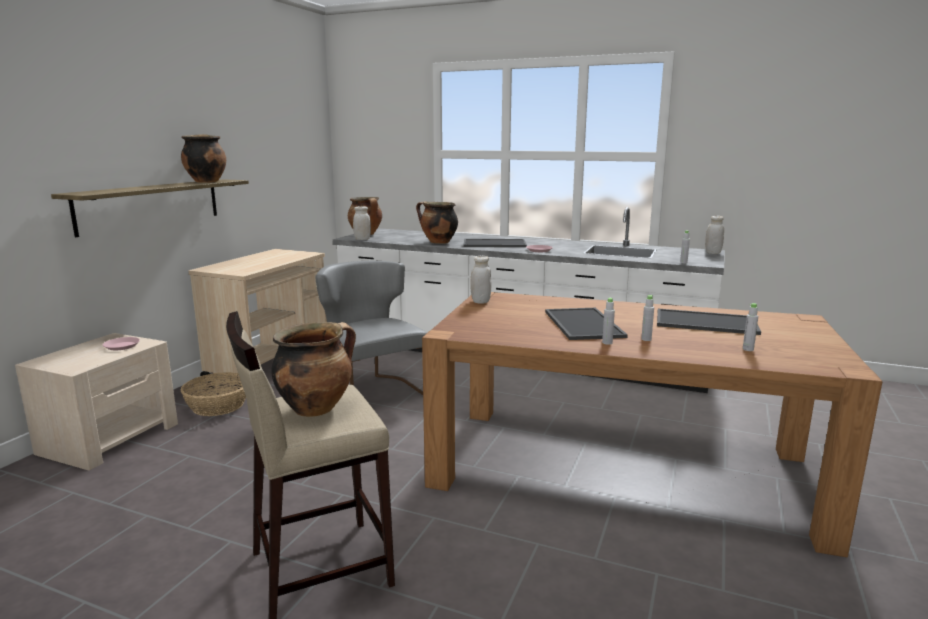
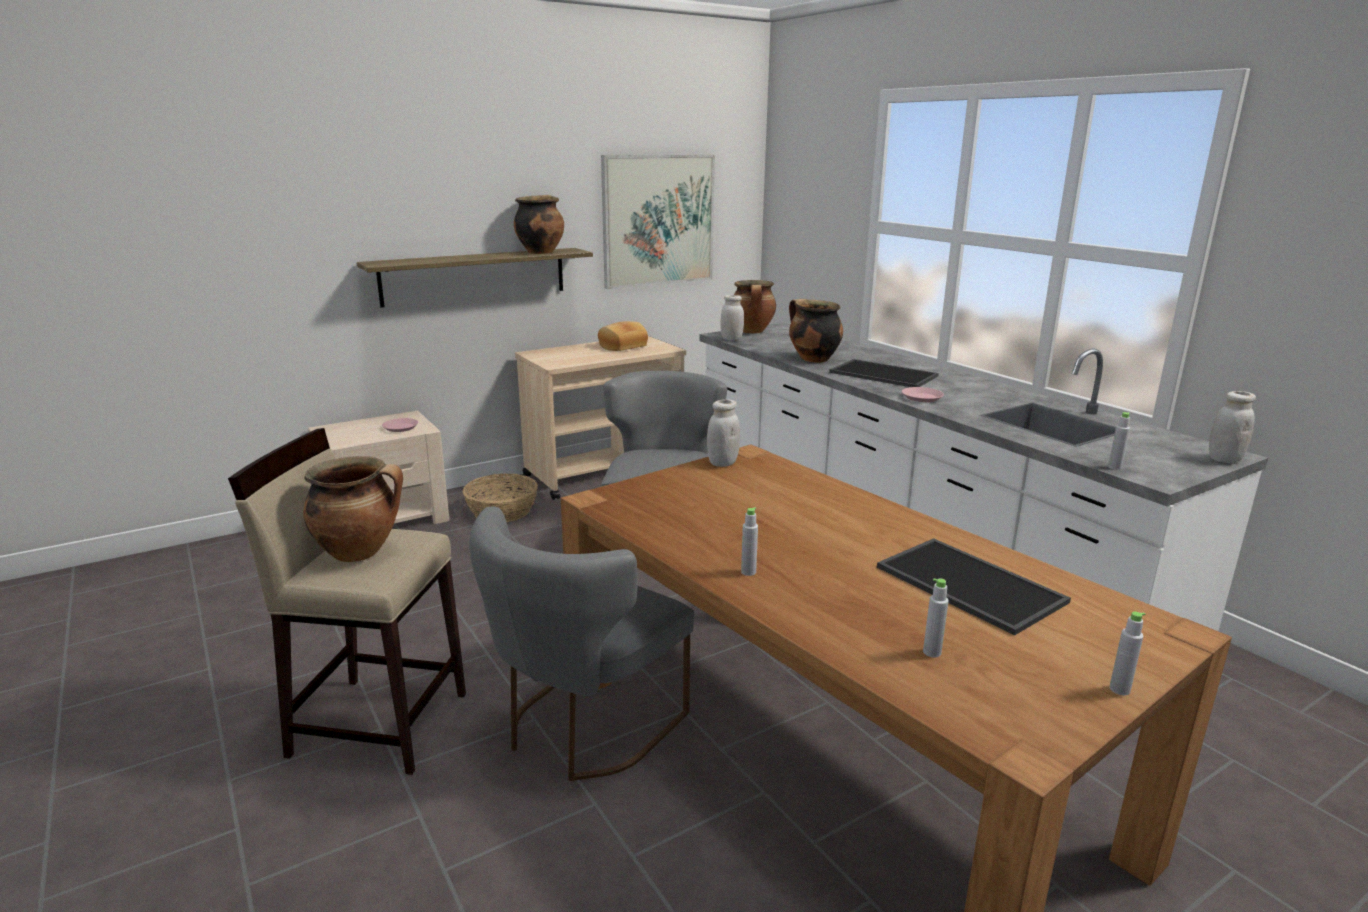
camera: 35 degrees right, 5 degrees up
(271, 256) = (622, 346): none -> bread
(273, 157) = (658, 220): none -> picture
(473, 509) = (583, 729): none -> grey chair
(581, 324) = (778, 532): tray -> none
(646, 339) = (813, 584): grey bottle -> grey bottle (1119, 689)

